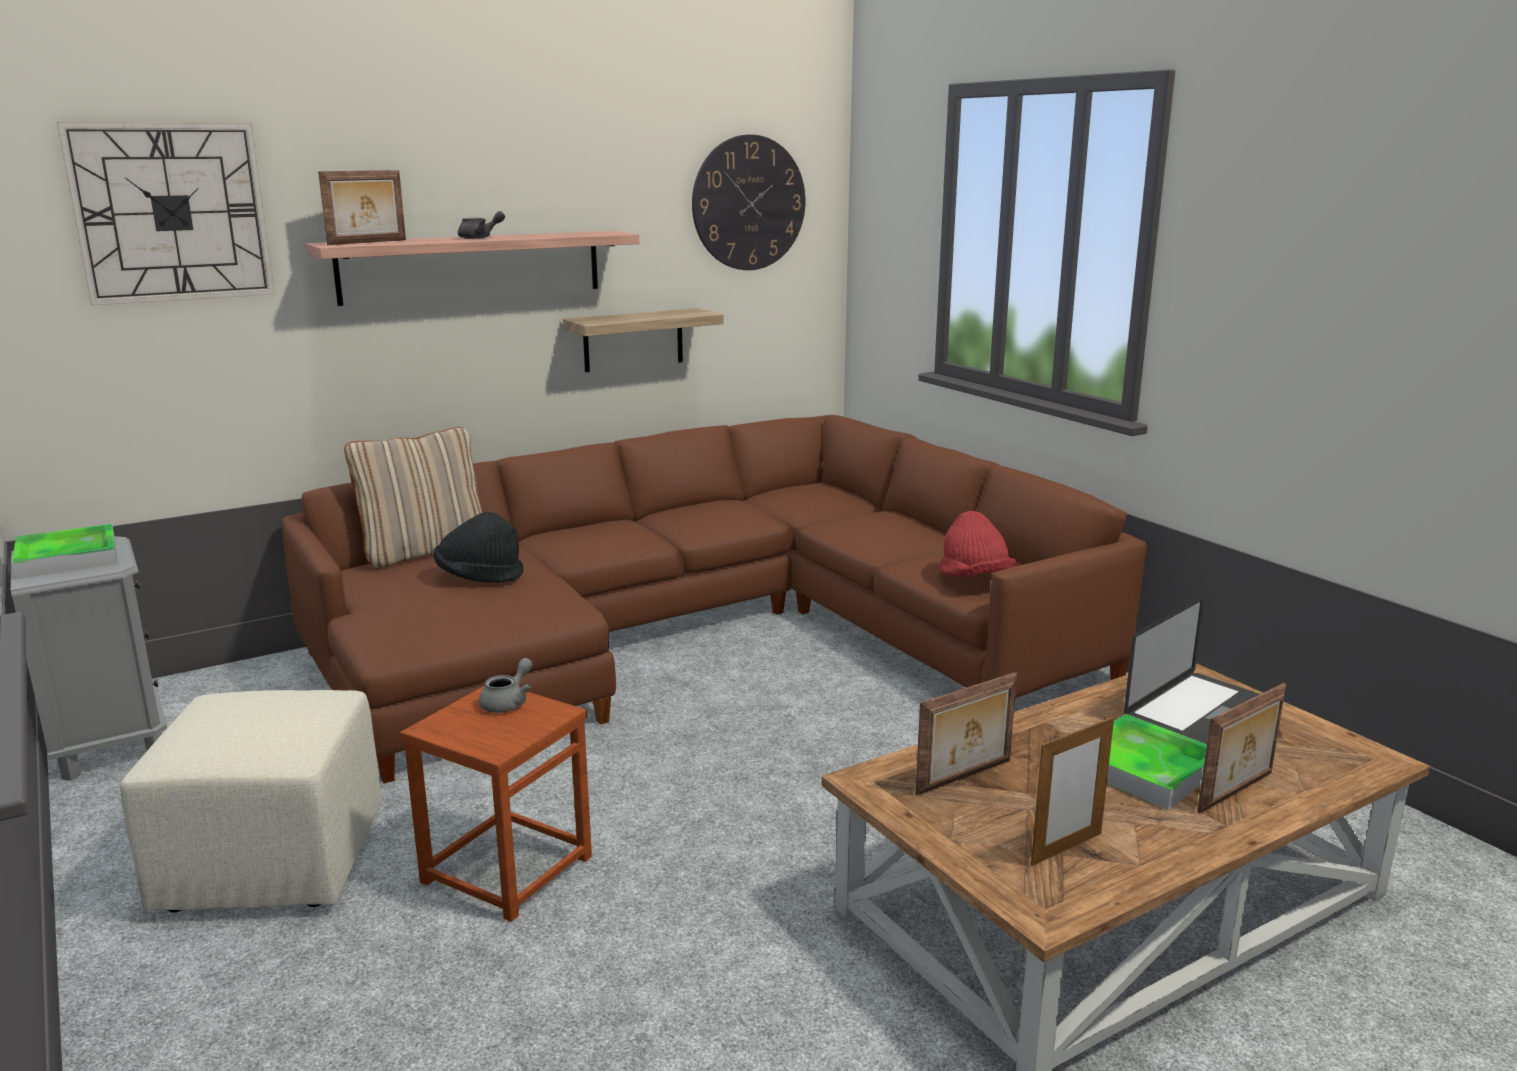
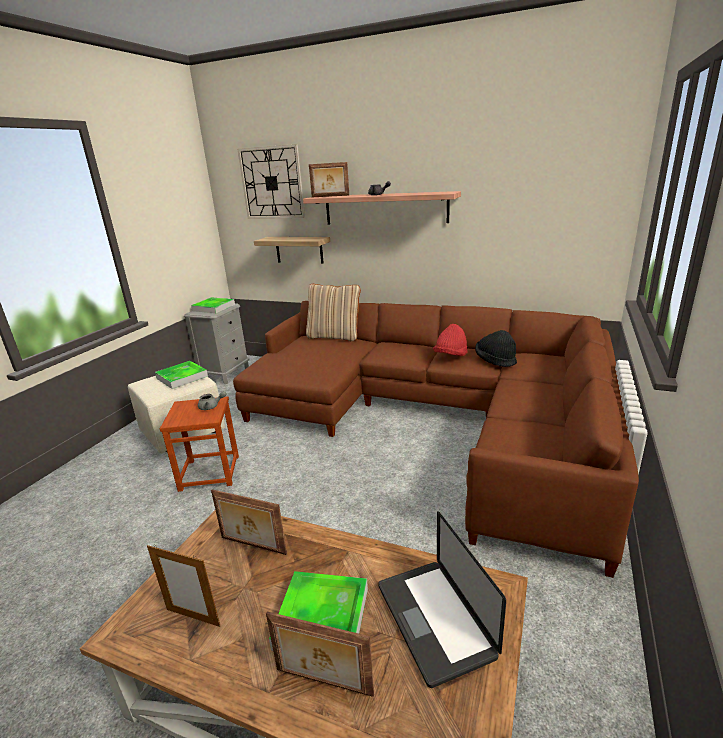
camera: 55 degrees right, 5 degrees up
(269, 708) = (182, 377): none -> tray
(479, 577) = (322, 353): black hat -> black hat (495, 360)
(633, 340) = (468, 253): shelf -> shelf (299, 249)
(749, 203) = (556, 173): wall clock -> none
(974, 579) = (506, 448): red hat -> red hat (450, 356)
(1199, 714) = (434, 619): laptop -> laptop turned 60 degrees clockwise

